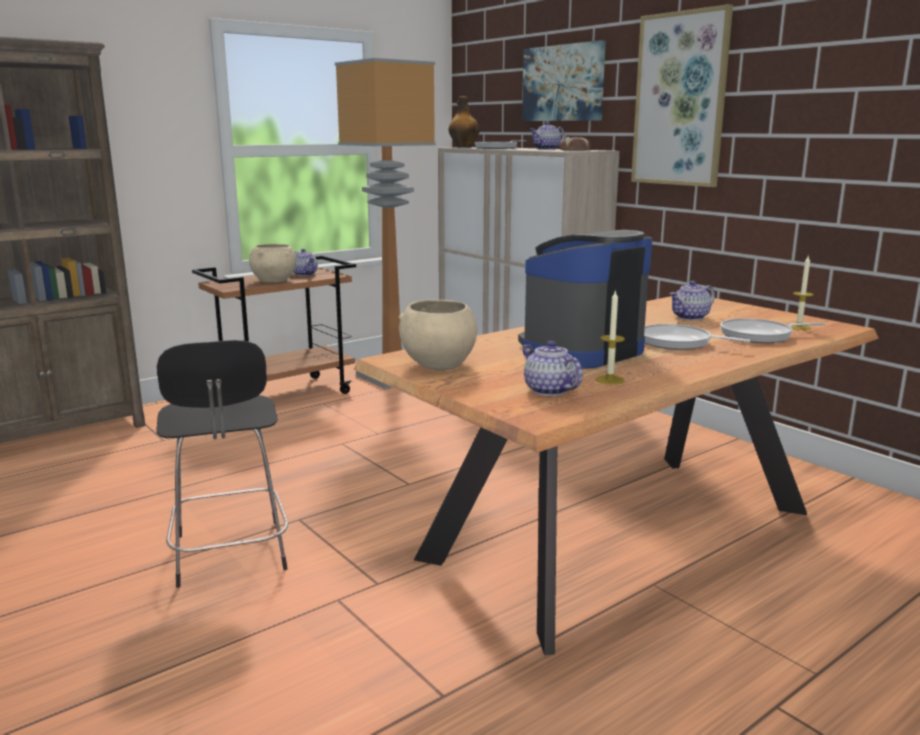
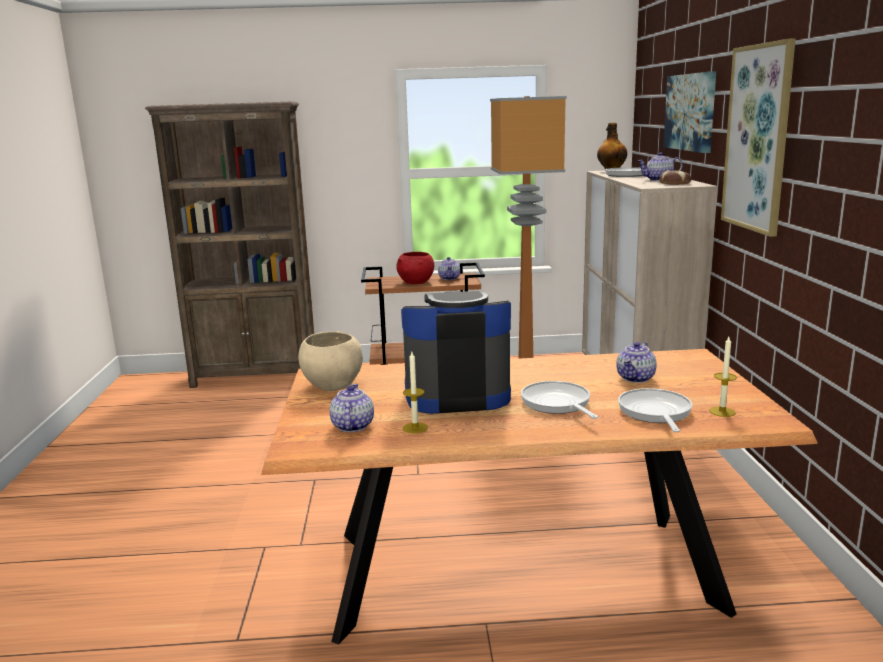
camera: 35 degrees right, 0 degrees up
(230, 555) = (247, 492): black stool -> none
(274, 281) = (416, 282): beige bowl -> red bowl
(690, 317) = (636, 378): teapot -> teapot turned 60 degrees counterclockwise
(760, 335) = (655, 413): frying pan -> frying pan turned 60 degrees clockwise

